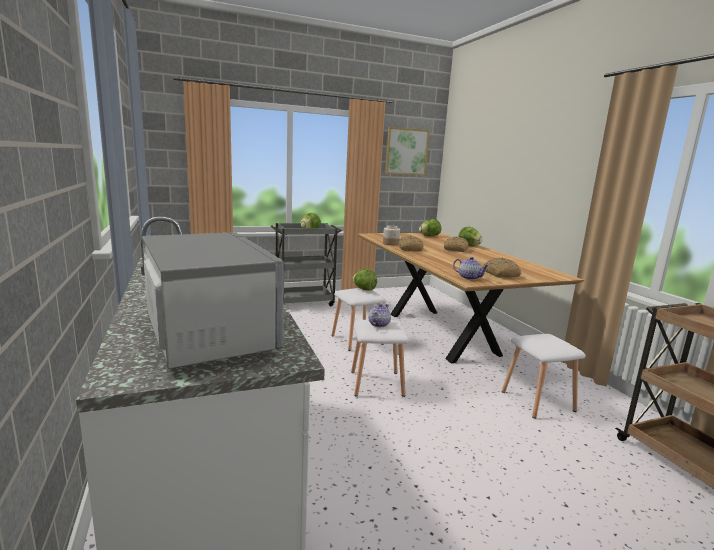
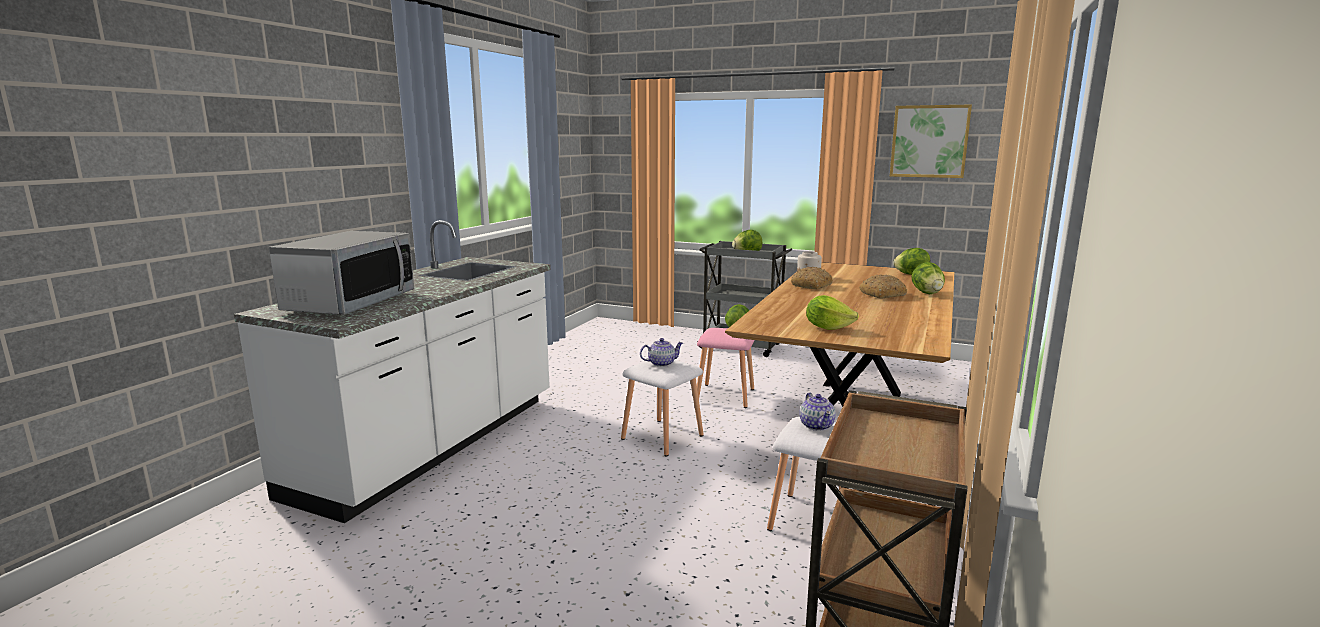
camera: 45 degrees right, 0 degrees up
(356, 339) = (724, 395): white stool -> pink stool
(469, 278) = (765, 323): teapot -> teapot (816, 425)
(500, 274) = (828, 328): bread -> lettuce

